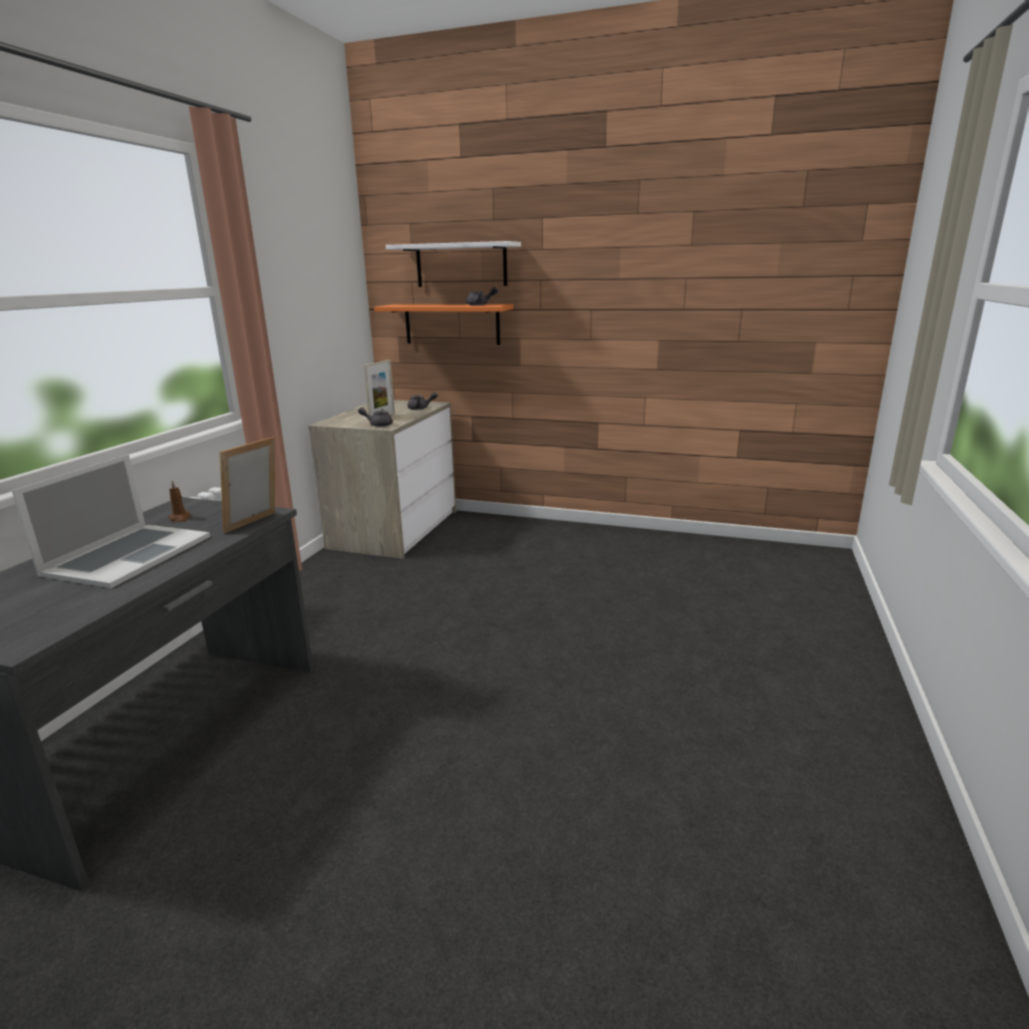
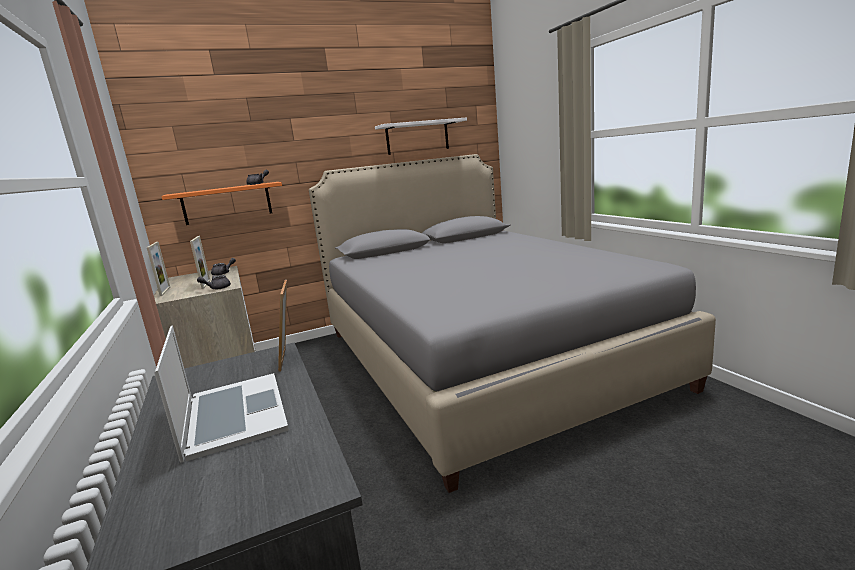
camera: 40 degrees left, 5 degrees down
(180, 518) = (205, 382): brown candle -> none
(346, 415) = (165, 291): none -> picture frame
(461, 265) = (228, 156): white shelf -> white shelf (417, 137)
(654, 626) = (480, 358): none -> grey bed

